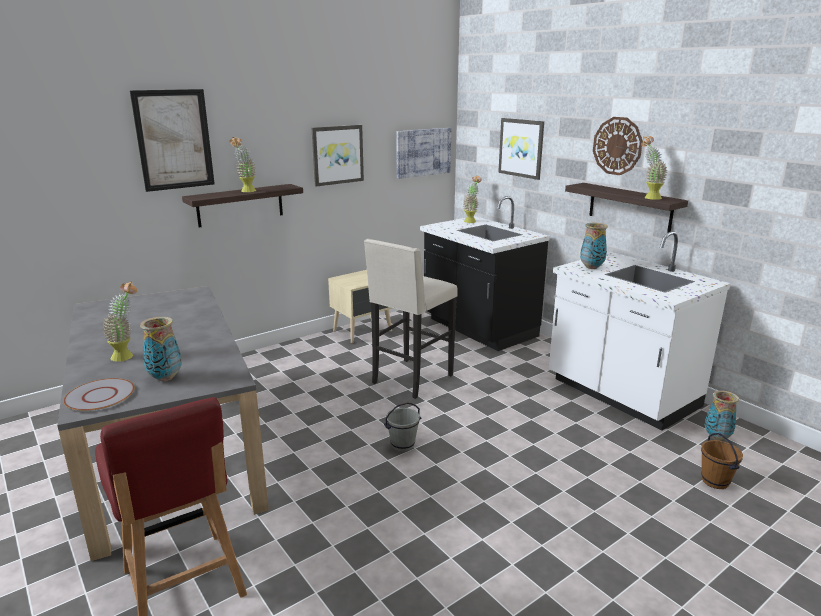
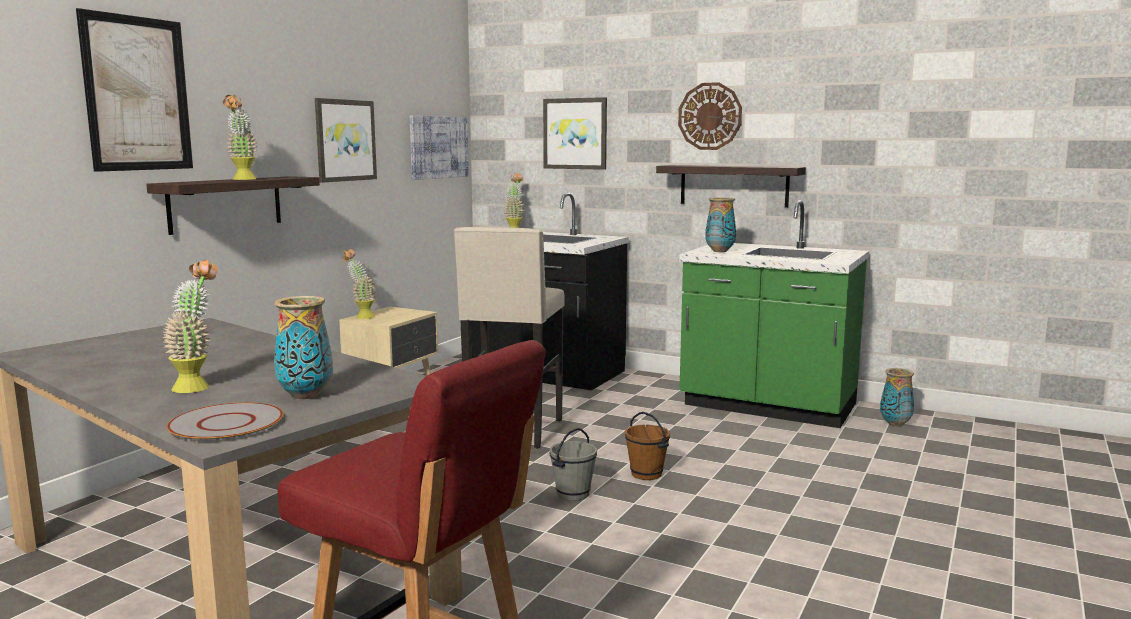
camera: 25 degrees left, 10 degrees down
(621, 394) = (768, 406): white counter -> green counter
(648, 197) = (764, 166): potted plant -> potted plant (361, 317)
(715, 481) = (932, 458): brown bucket -> brown bucket (647, 474)

